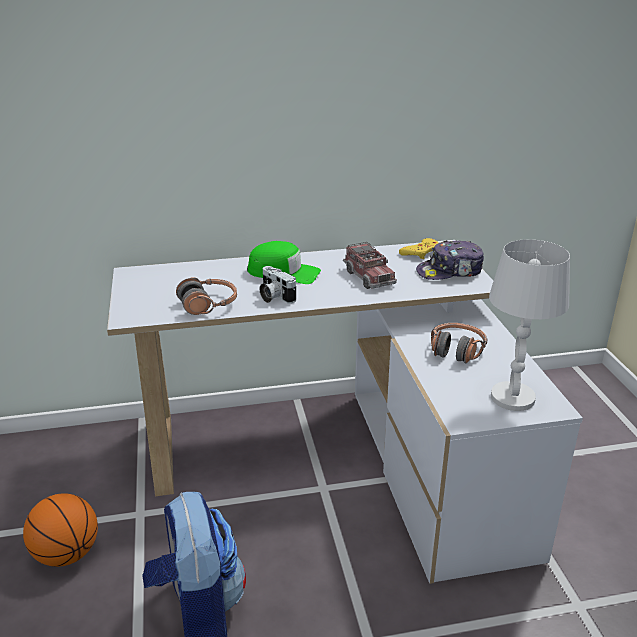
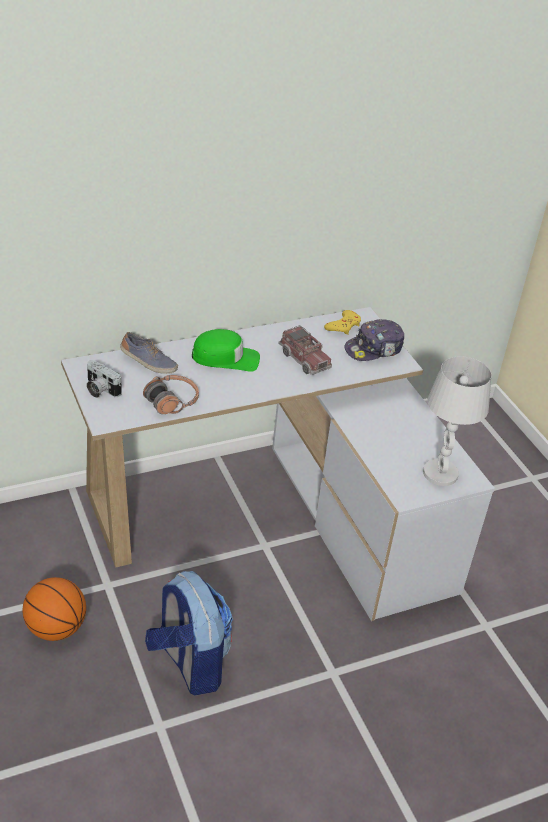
camera: 15 degrees left, 10 degrees up
(200, 273) = (148, 363): none -> shoe
(274, 297) = (227, 388): camera -> camera (100, 389)
(456, 350) = (388, 428): headphones -> none

